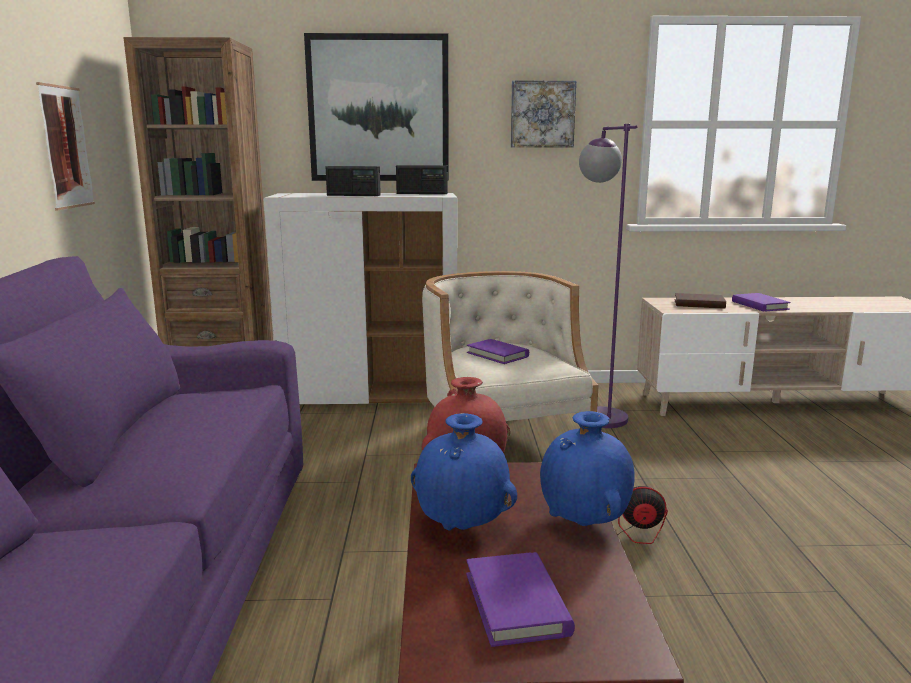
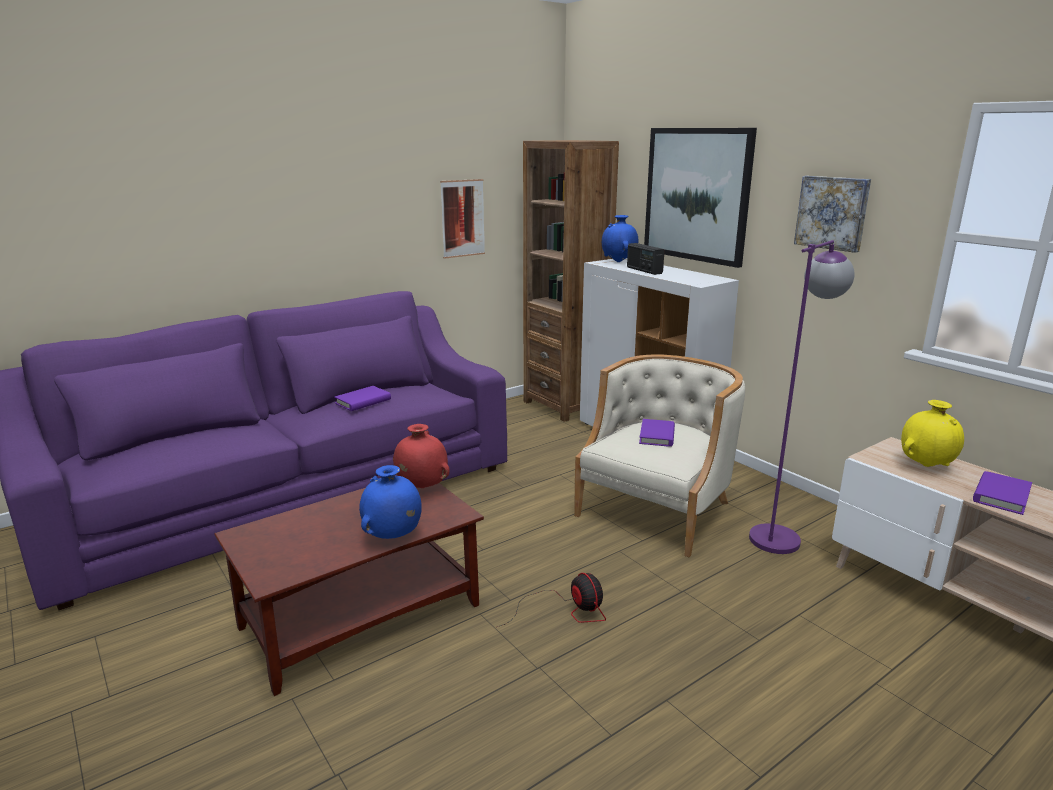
camera: 55 degrees right, 5 degrees up
(422, 193) = (703, 277): radio -> none
(463, 527) = (357, 505): blue vase -> blue vase (619, 262)
(516, 603) = (292, 540): purple book -> purple book (363, 401)
(699, 304) = (926, 465): brown book -> yellow vase

